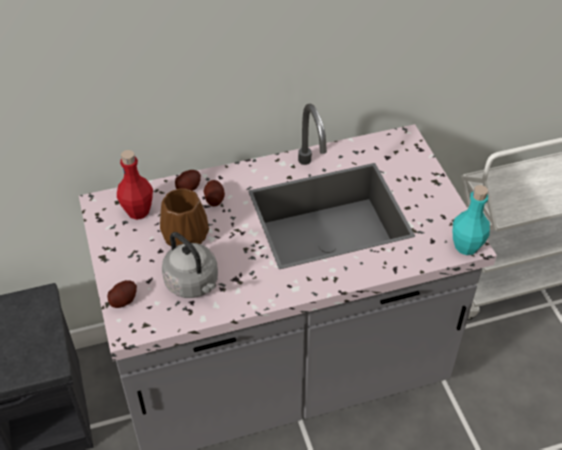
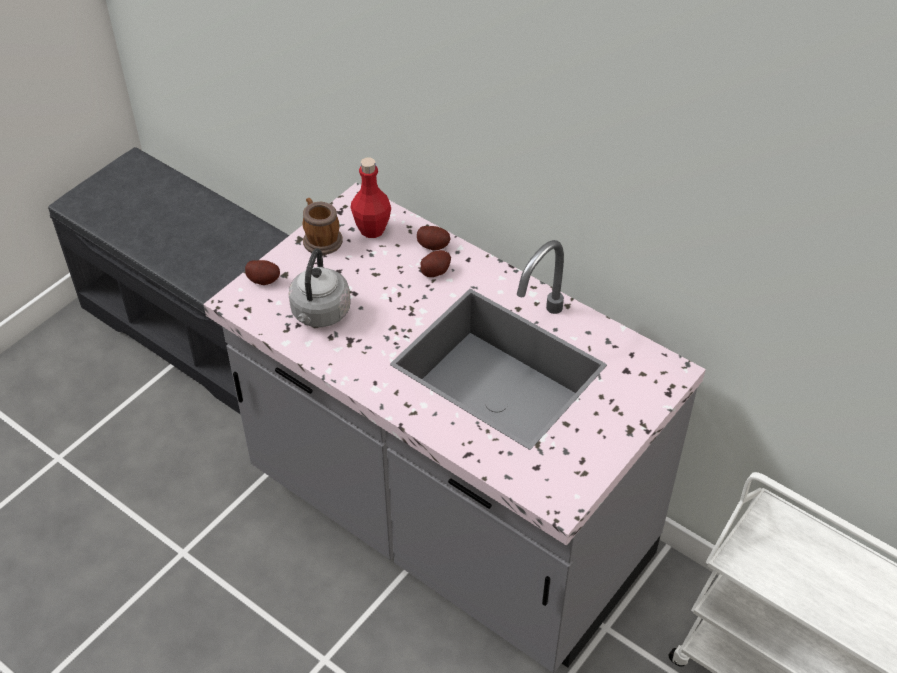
camera: 55 degrees right, 0 degrees up
(116, 244) = (320, 238): none -> mug
(186, 235) = (372, 277): brown vase -> none
(466, 246) = (555, 501): turquoise bottle -> none

